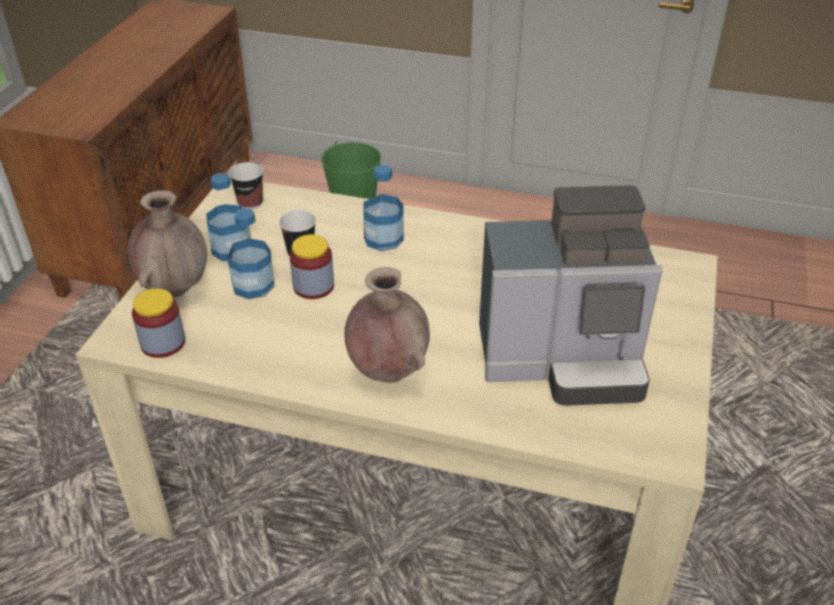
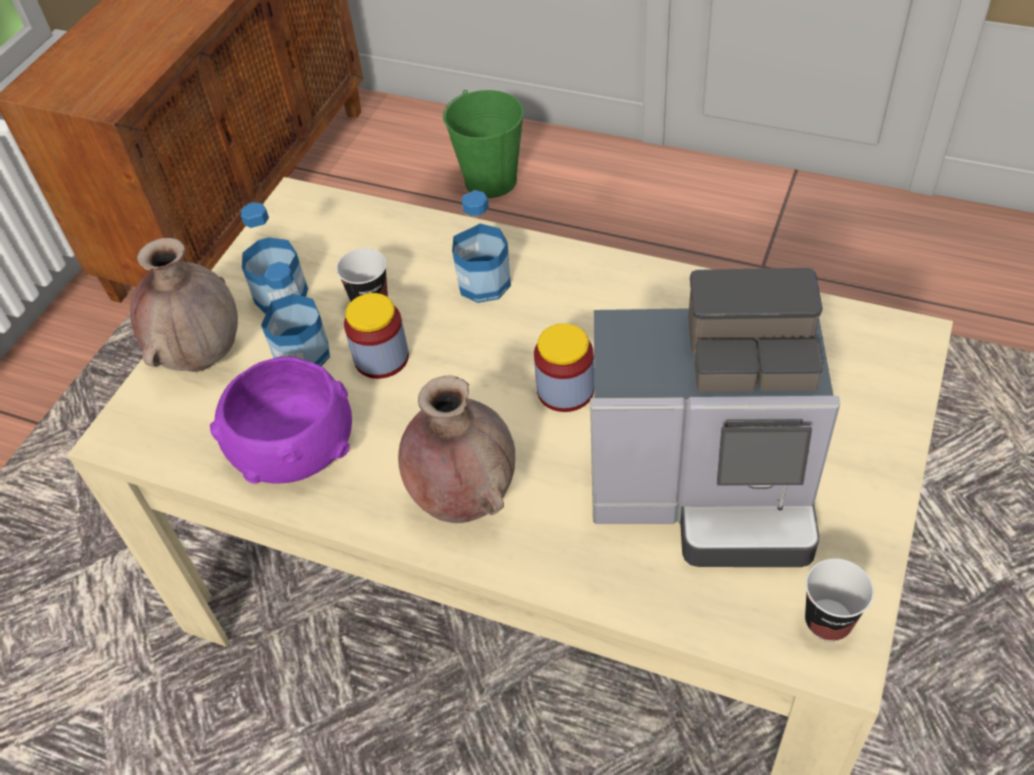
camera: 10 degrees right, 10 degrees up
(163, 343) = (177, 441): jar -> jar (565, 390)
(250, 203) = (313, 222): cup -> cup (828, 621)
(252, 343) = (291, 446): none -> purple bowl

